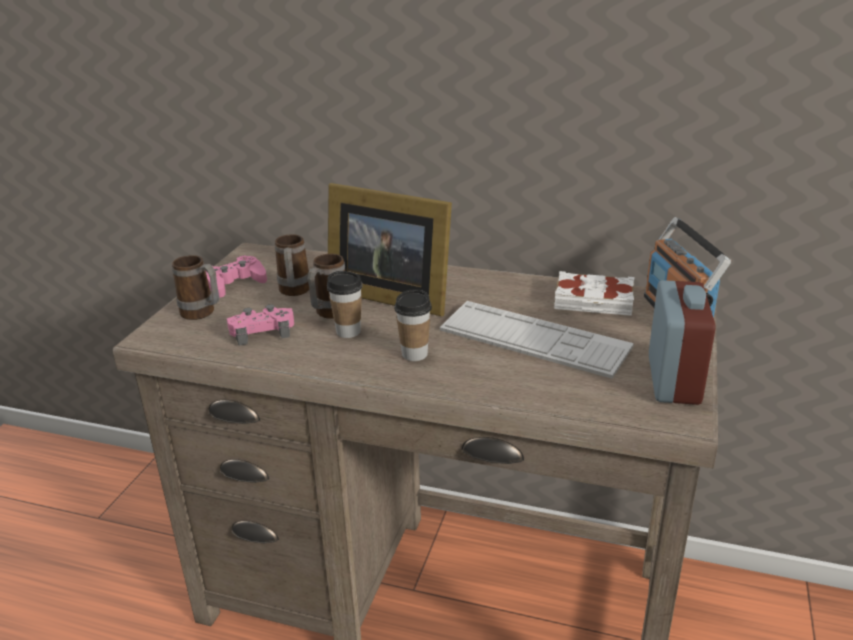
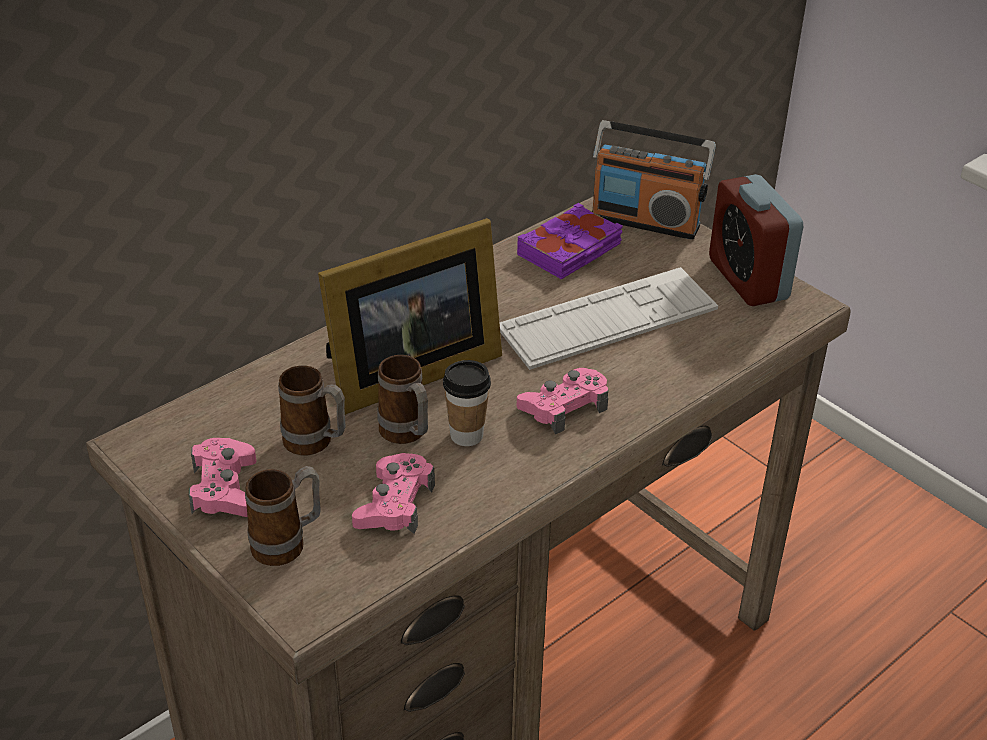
camera: 60 degrees left, 10 degrees up
(414, 354) = (564, 407): cup -> pink game controller
(593, 301) = (570, 250): white book -> purple book
(673, 380) = (748, 279): alarm clock -> alarm clock turned 150 degrees counterclockwise

